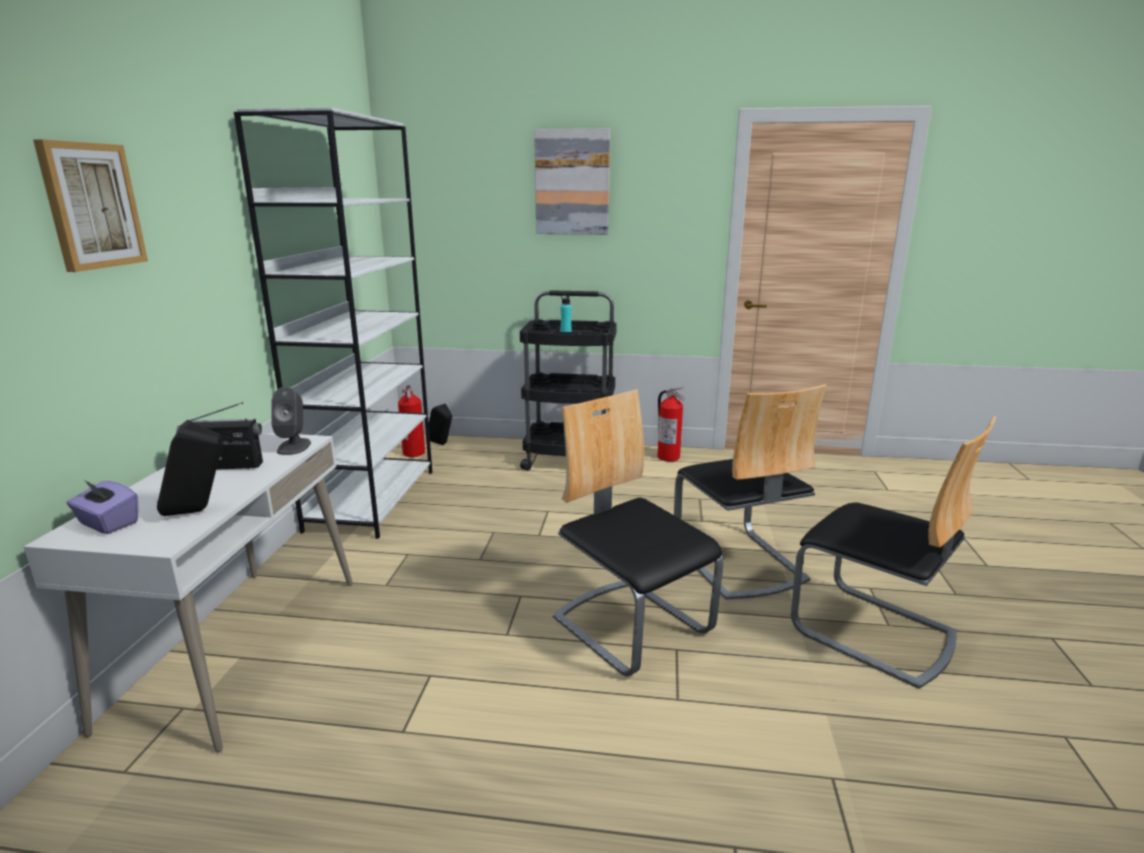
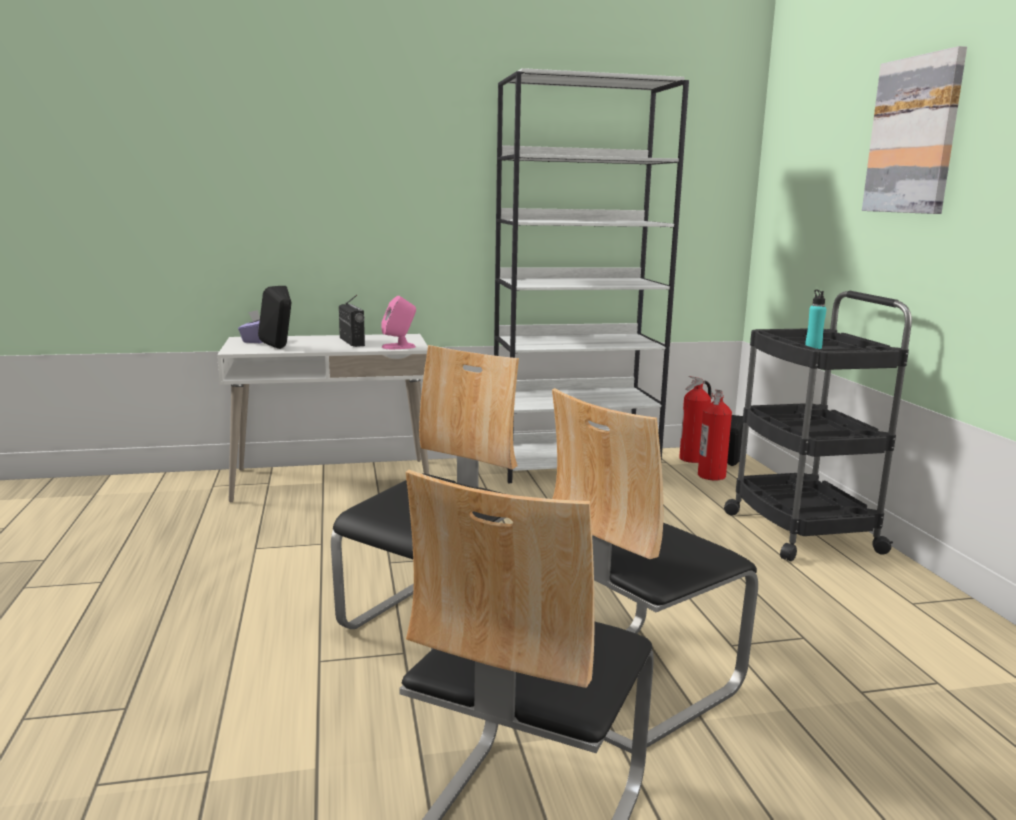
camera: 70 degrees right, 5 degrees down
(92, 206) = (335, 150): picture -> none
(294, 446) = (399, 346): grey speaker -> pink speaker
(668, 457) = (921, 598): fire extinguisher -> fire extinguisher (712, 476)

